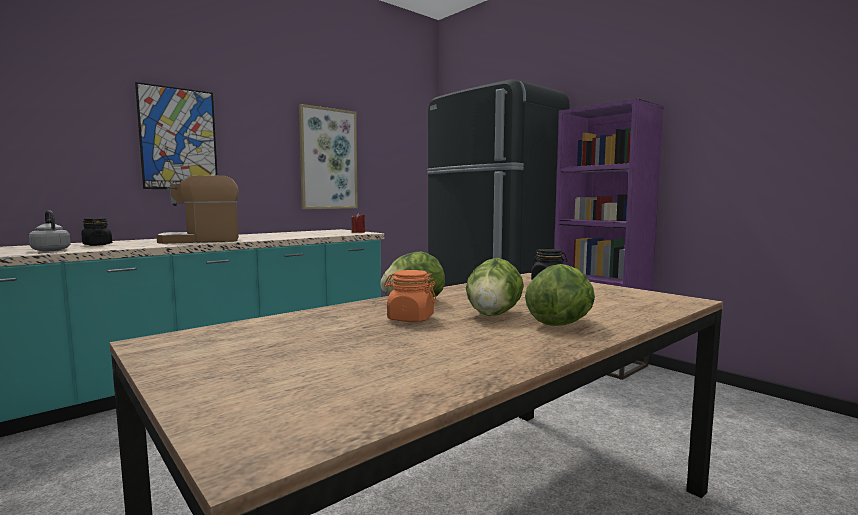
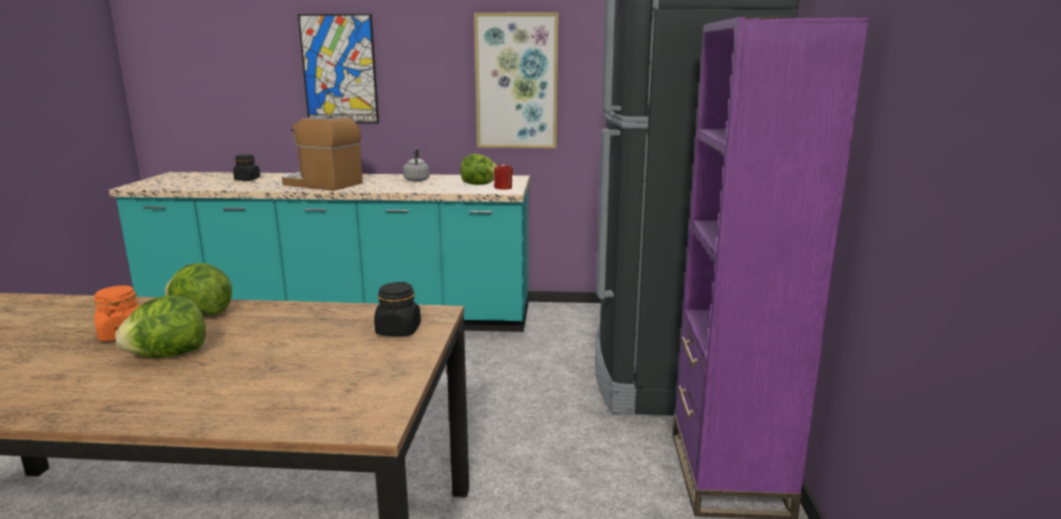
camera: 45 degrees right, 10 degrees up
(50, 250) = (198, 184): grey kettle -> grey kettle (417, 180)
(561, 323) = (147, 390): lettuce -> lettuce (479, 184)

